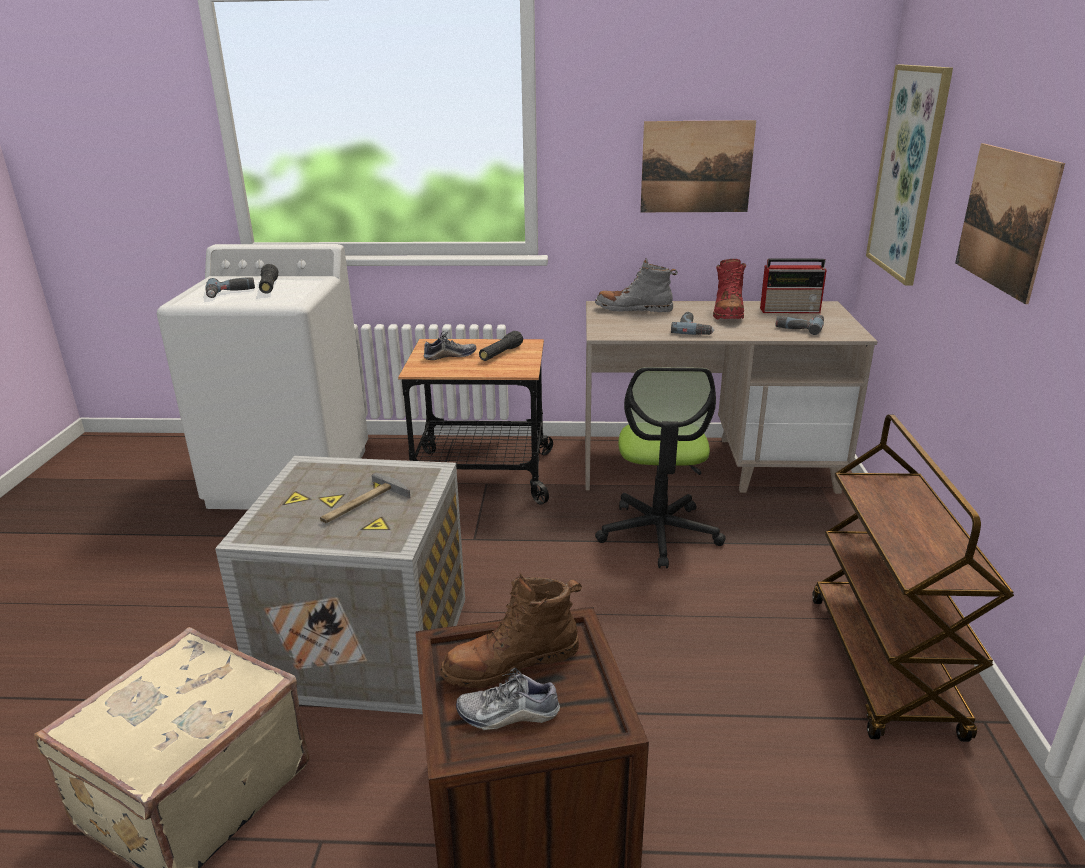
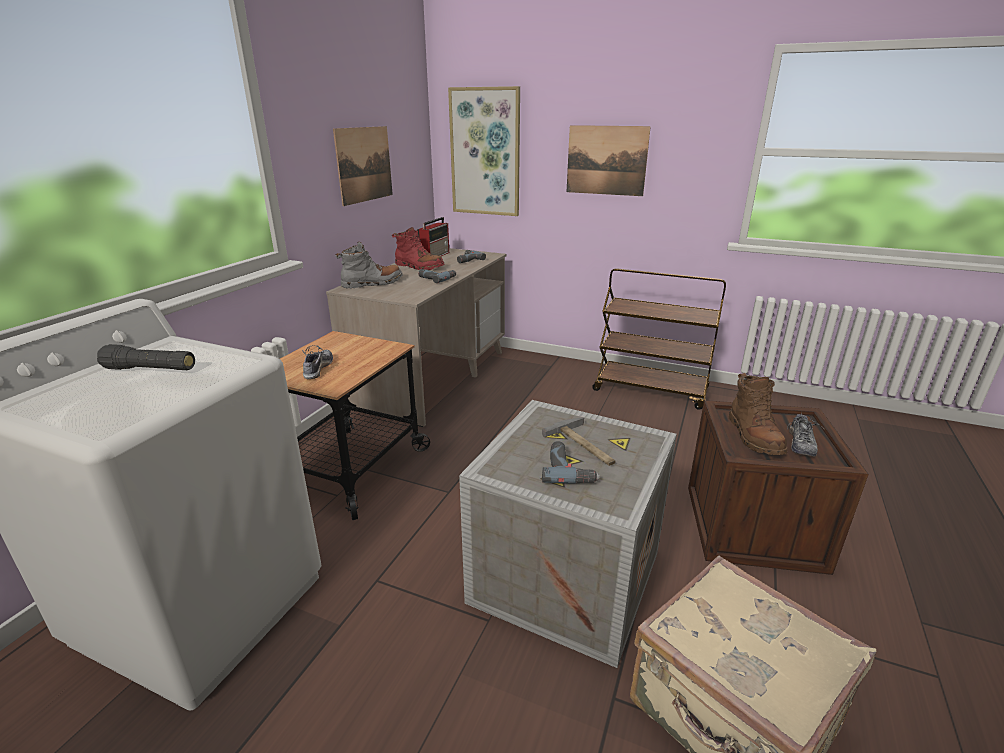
camera: 70 degrees left, 0 degrees up
(230, 293) = (127, 394): power drill -> power drill (569, 469)
(501, 354) = (344, 349): black flashlight -> none
(634, 309) = (372, 283): grey boot -> grey boot turned 150 degrees counterclockwise
(659, 533) = (500, 414): office chair -> none

